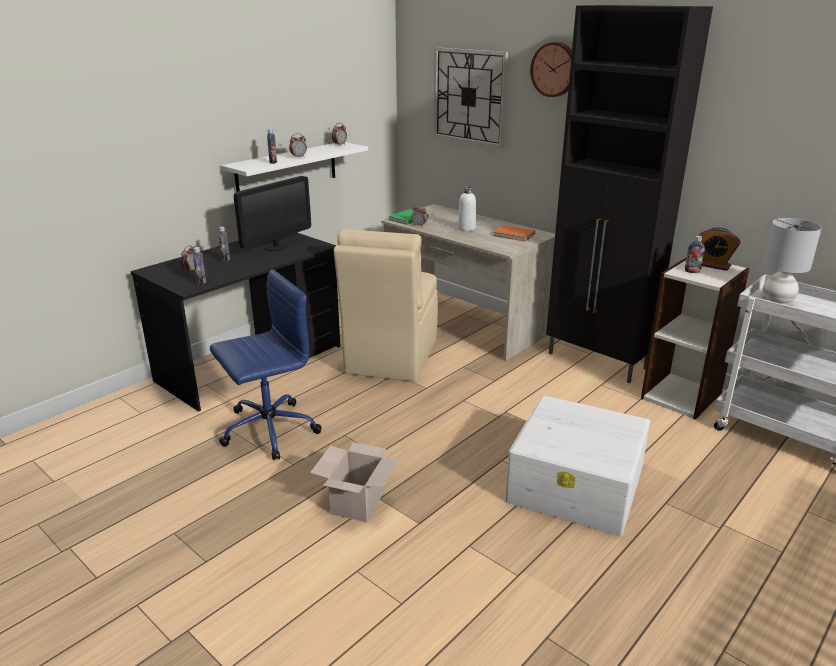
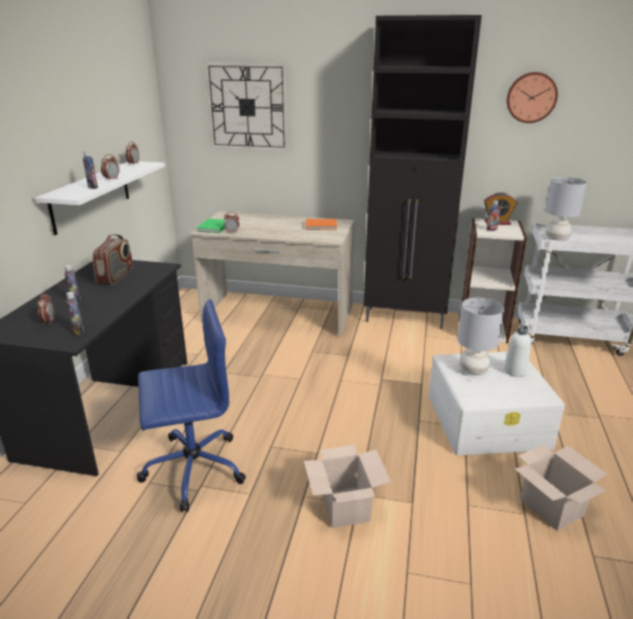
camera: 30 degrees left, 0 degrees up
(267, 430) = (192, 469): blue office chair -> blue office chair turned 45 degrees clockwise
(276, 246) = (116, 276): monitor -> radio
(390, 357) = (243, 360): beige chair -> none
(466, 228) = (276, 227): white bottle -> white bottle (515, 371)
(554, 583) = (553, 508): none -> cardboard box
(555, 69) = (335, 76): wall clock -> wall clock (531, 97)
(565, 420) = (472, 370): none -> grey table lamp

